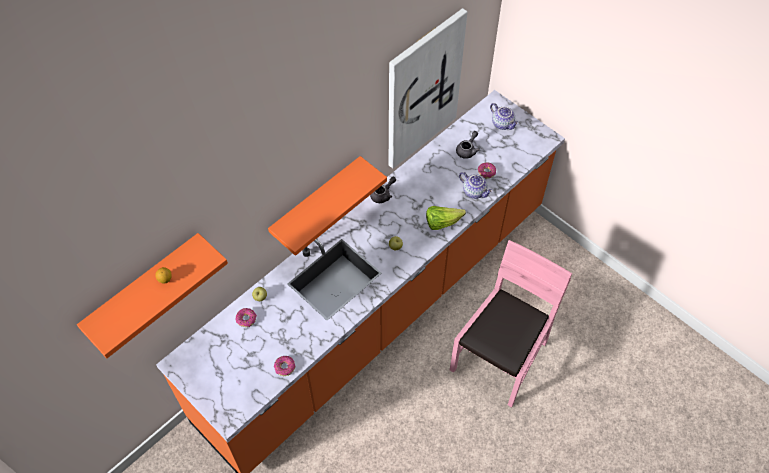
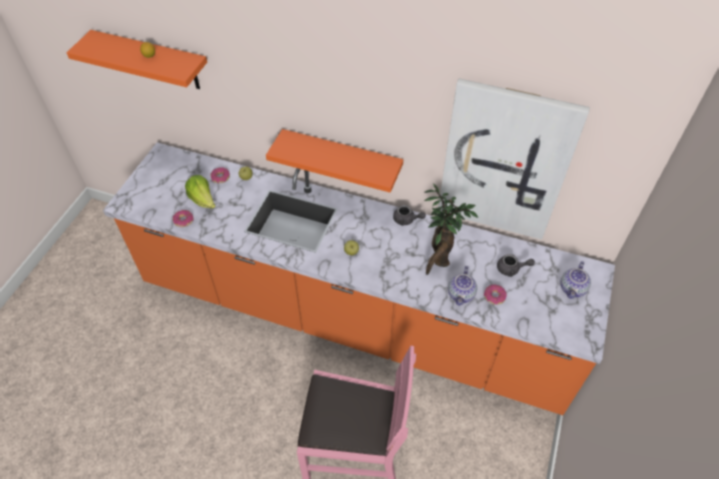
camera: 65 degrees right, 5 degrees down
(434, 190) = (439, 259): none -> potted plant
(442, 222) = (403, 280): lettuce -> lettuce (203, 200)

